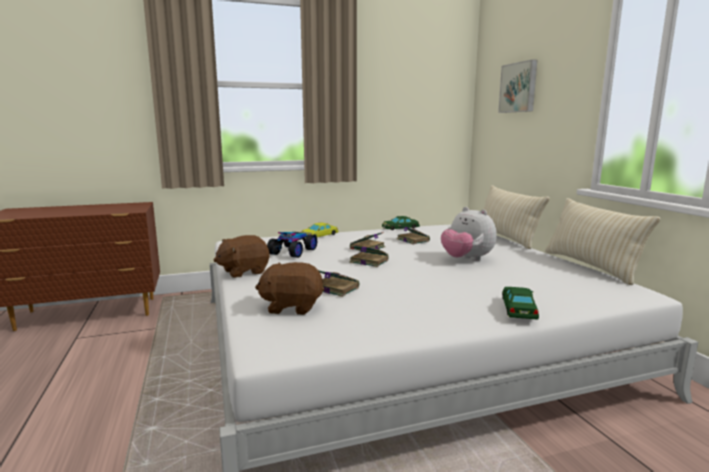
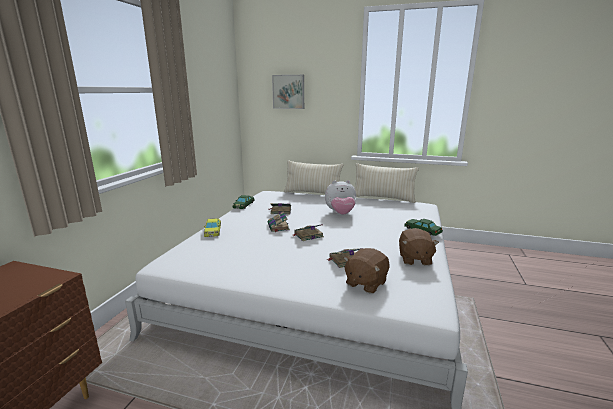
camera: 55 degrees left, 5 degrees up
(243, 271) = (263, 282): brown plush toy -> brown plush toy (414, 259)
(293, 252) = (244, 250): toy car -> none

